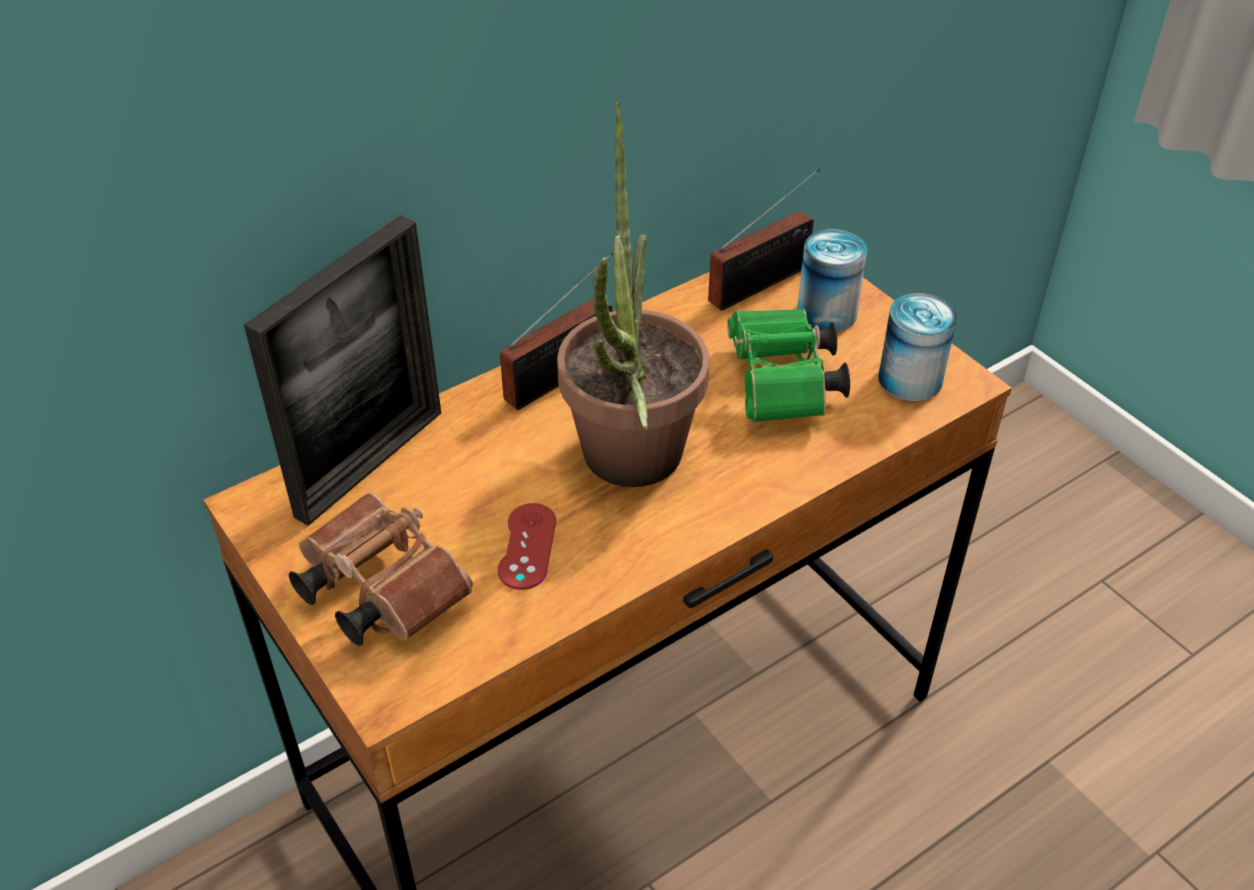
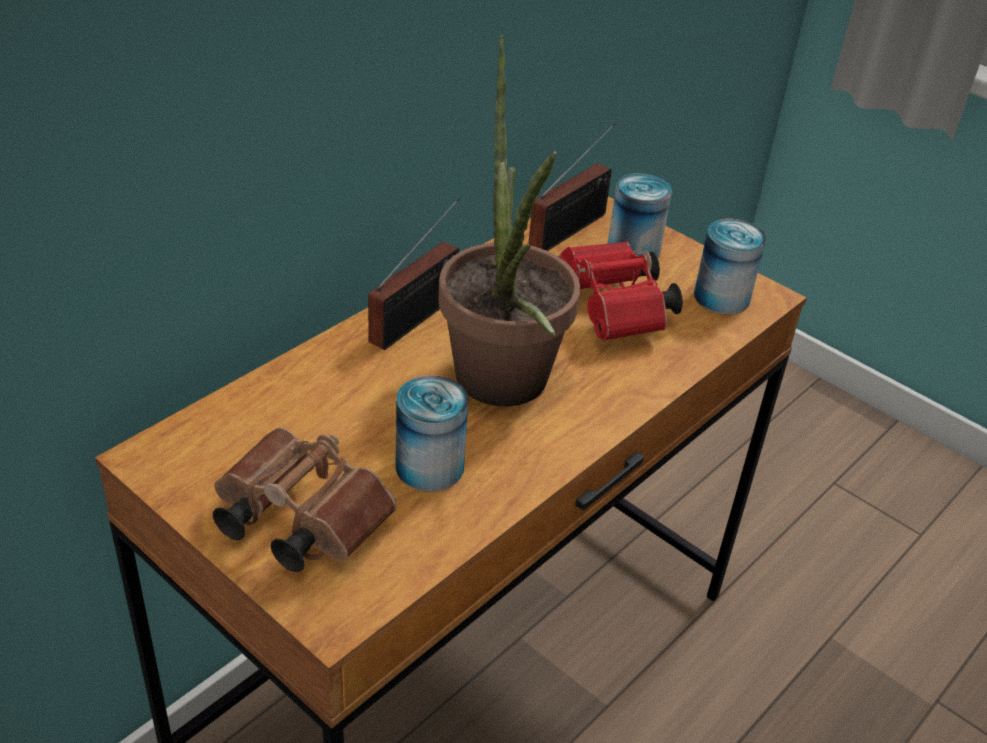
camera: 15 degrees left, 5 degrees down
(370, 463) = (256, 408): picture frame -> none
(527, 546) = (429, 467): red game controller -> can
(782, 387) = (616, 311): green binoculars -> red binoculars

